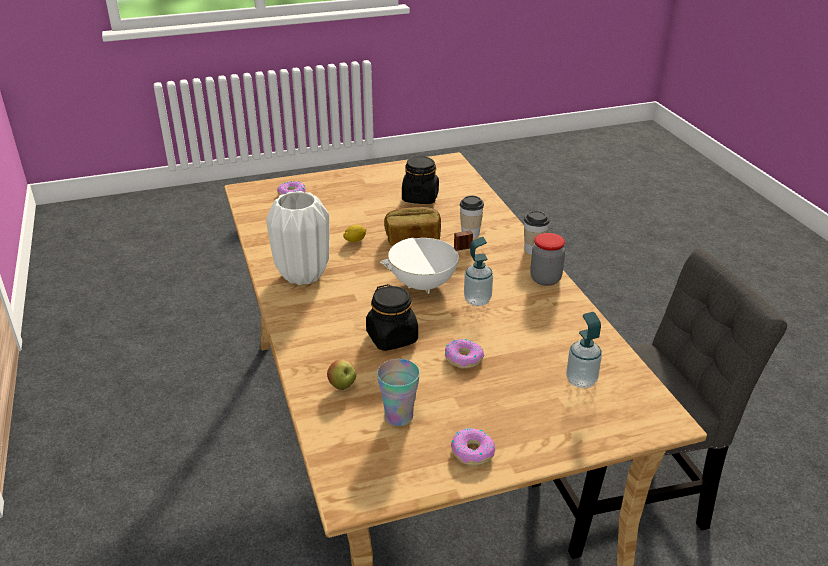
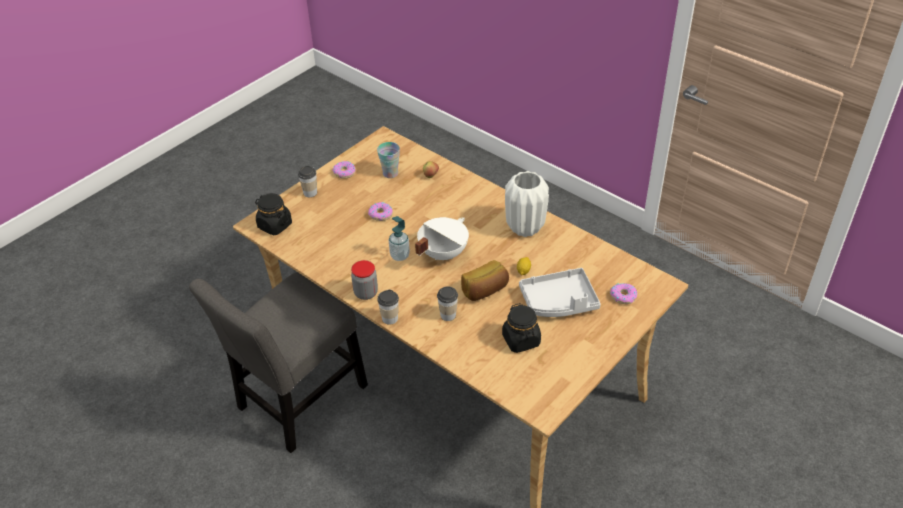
camera: 150 degrees right, 10 degrees up
(353, 209) = (559, 302): none -> grey tray
(392, 338) = (429, 210): black jar -> black jar (274, 225)
(552, 438) = (310, 193): none -> cup
(581, 380) = (308, 227): soap dispenser -> none

